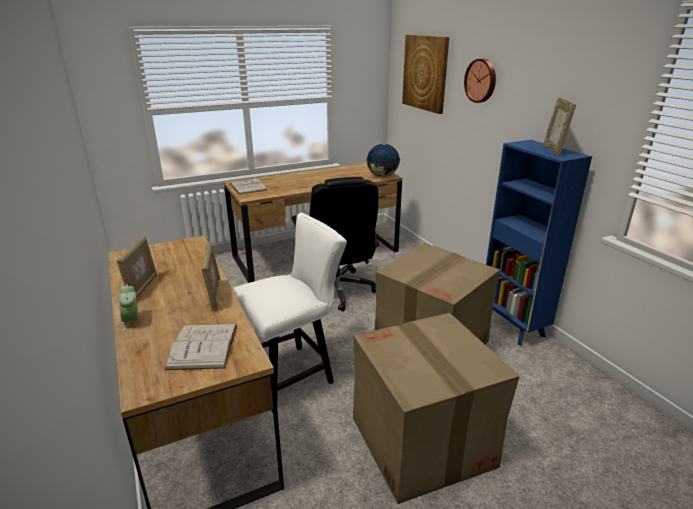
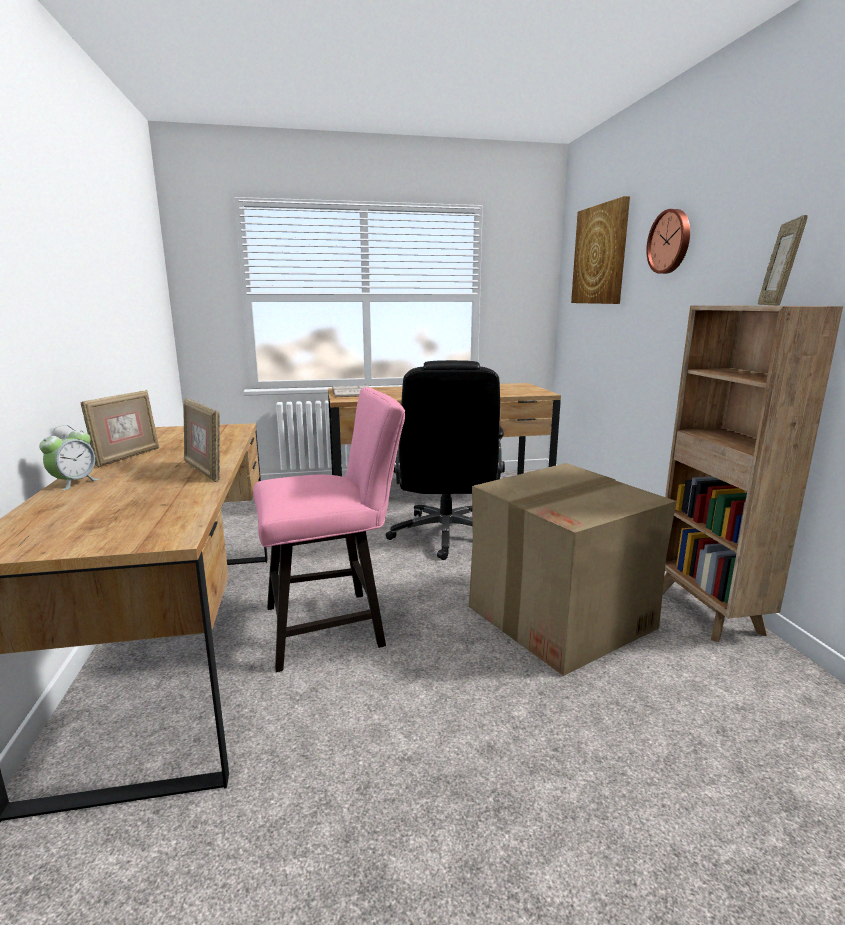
camera: 15 degrees right, 10 degrees down
(132, 321) = (74, 483): alarm clock -> alarm clock turned 150 degrees counterclockwise
(203, 346) = (128, 514): white book -> none
(214, 296) = (204, 471): picture frame -> picture frame turned 135 degrees clockwise
(293, 373) = (334, 625): white chair -> pink chair
(382, 176) = (533, 392): globe -> none
(422, 442) = (489, 762): cardboard box -> none
(512, 326) = (708, 613): blue bookcase -> brown bookcase

